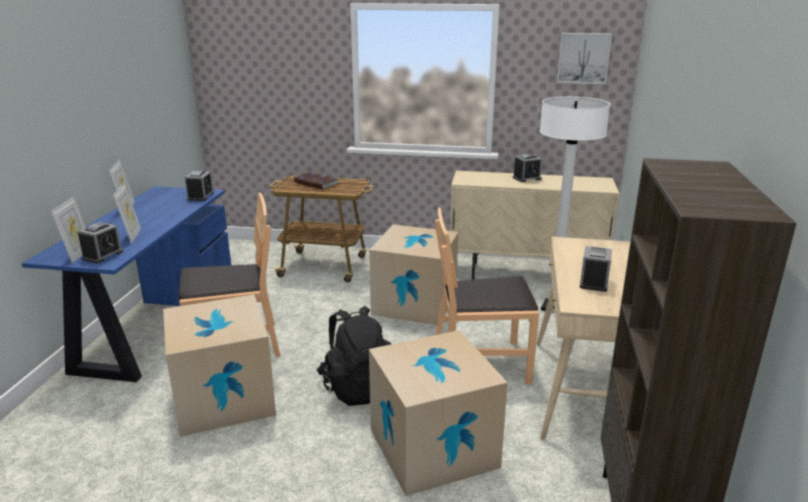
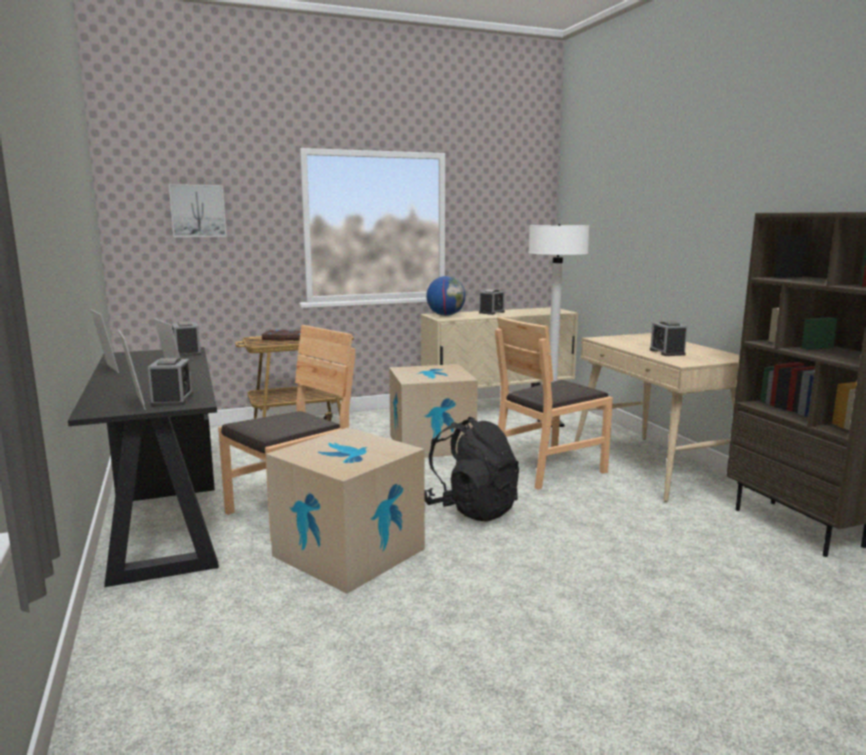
camera: 30 degrees left, 10 degrees down
(155, 324) = (164, 517): blue desk -> black desk
(433, 448) = (597, 530): cardboard box -> none
(473, 176) = (445, 315): none -> globe
(583, 58) = (516, 202): picture -> picture (198, 211)

